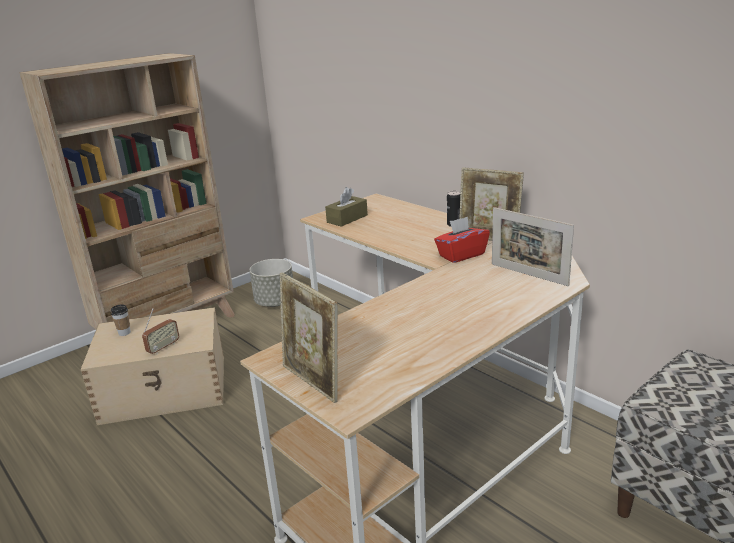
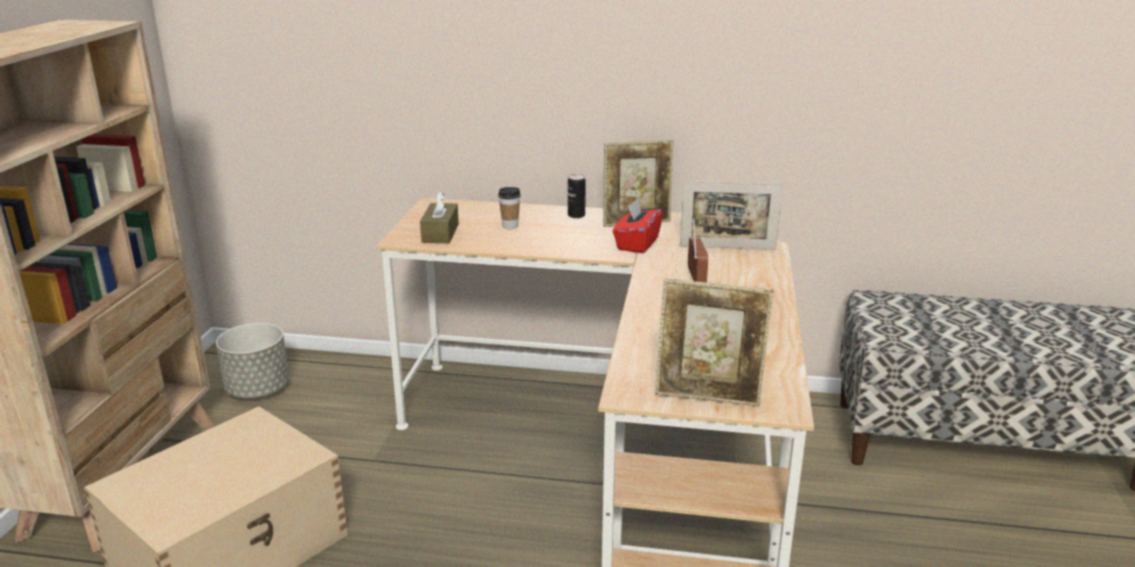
camera: 40 degrees left, 0 degrees up
(124, 333) = (157, 483): cup -> cup (510, 226)
(163, 348) = (258, 478): radio -> radio (695, 279)

